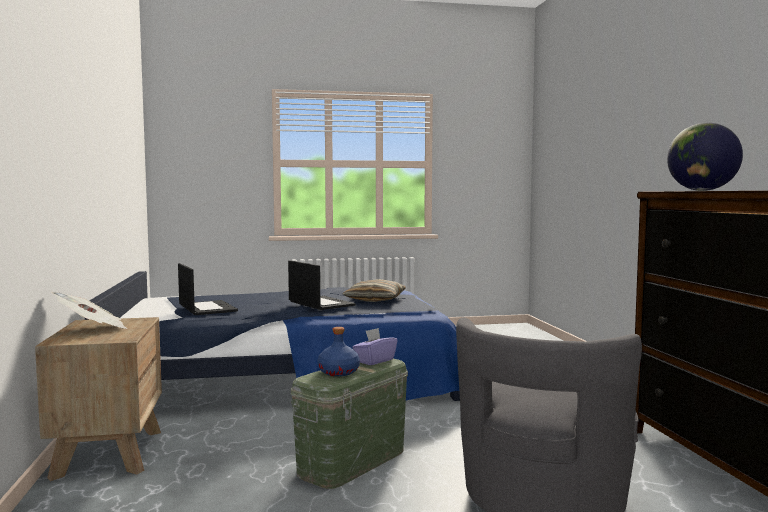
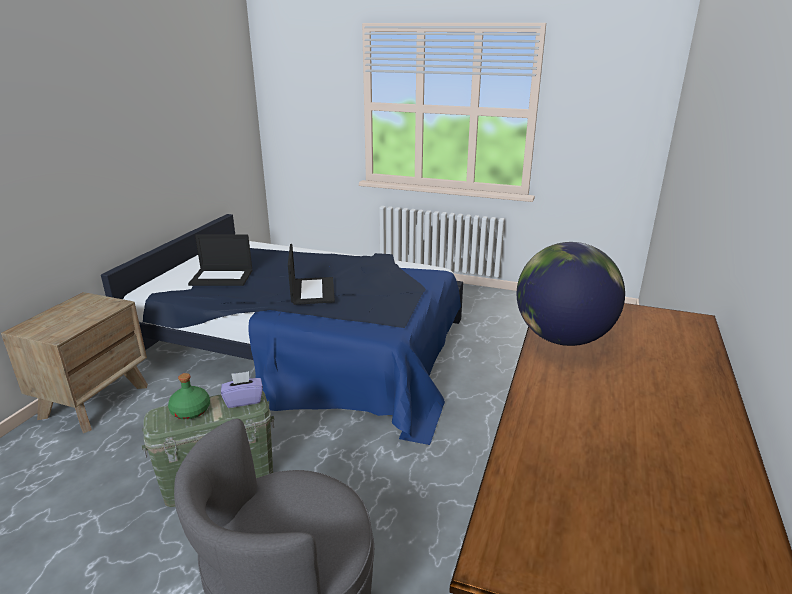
camera: 30 degrees right, 20 degrees up
(92, 329) = (67, 313): newspaper -> none
(206, 308) = (222, 277): laptop -> laptop turned 90 degrees clockwise
(338, 372) = (190, 411): blue bottle -> green bottle
(375, 299) = (376, 291): pillow -> none

